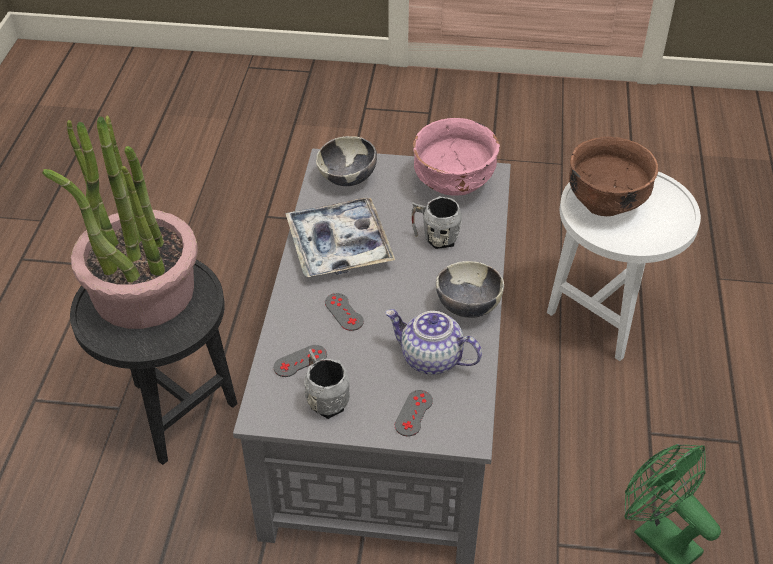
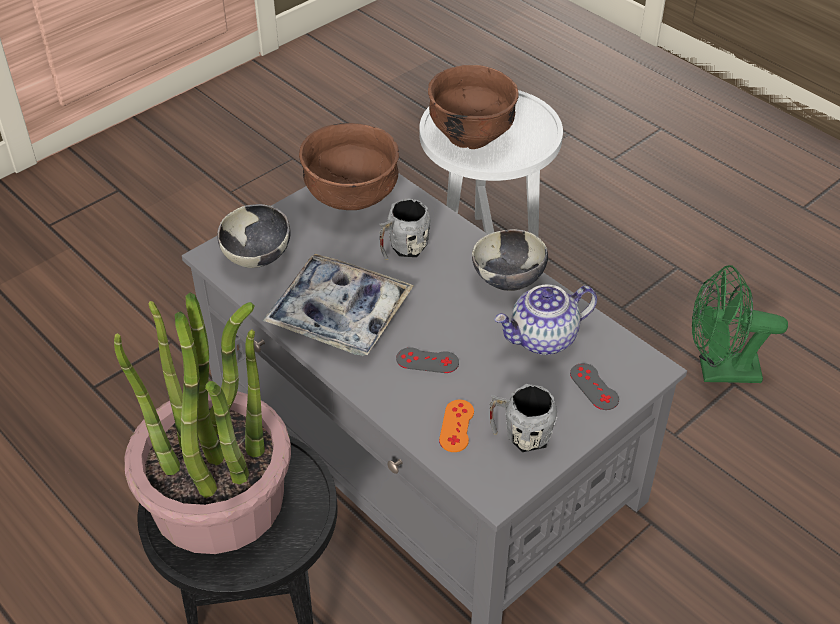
camera: 50 degrees left, 0 degrees up
(300, 361) = (456, 426): grey game controller -> orange game controller
(454, 185) = (352, 198): pink bowl -> brown bowl

